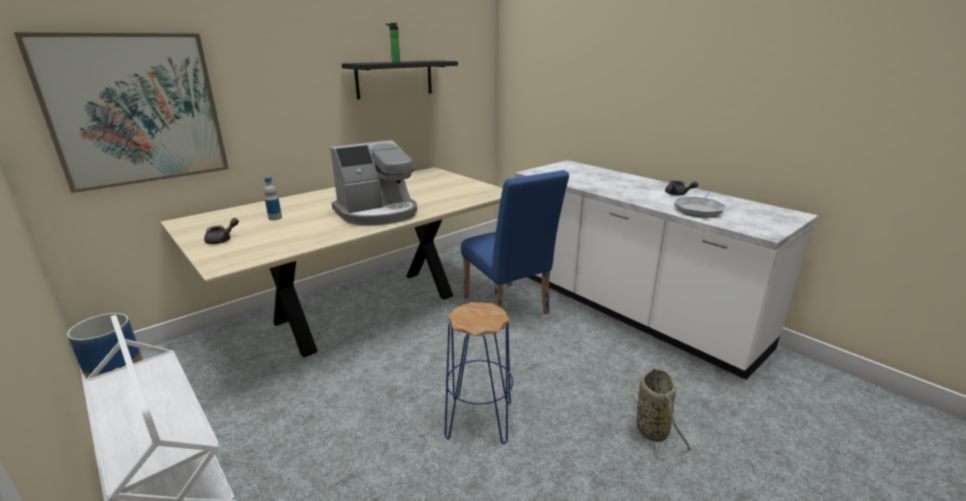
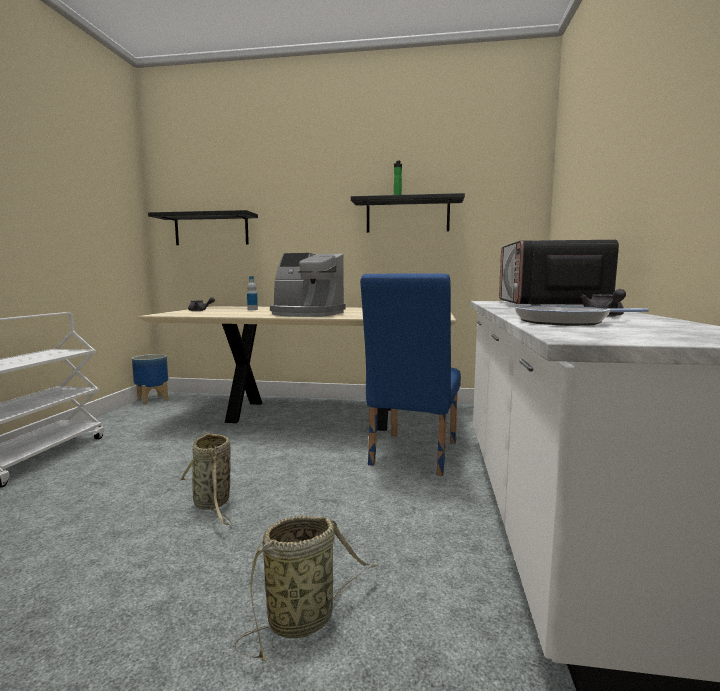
camera: 50 degrees right, 15 degrees down
(136, 110) = (211, 230): picture -> black shelf
(479, 419) = (212, 504): blue stool -> basket
(589, 174) = (549, 305): none -> microwave

